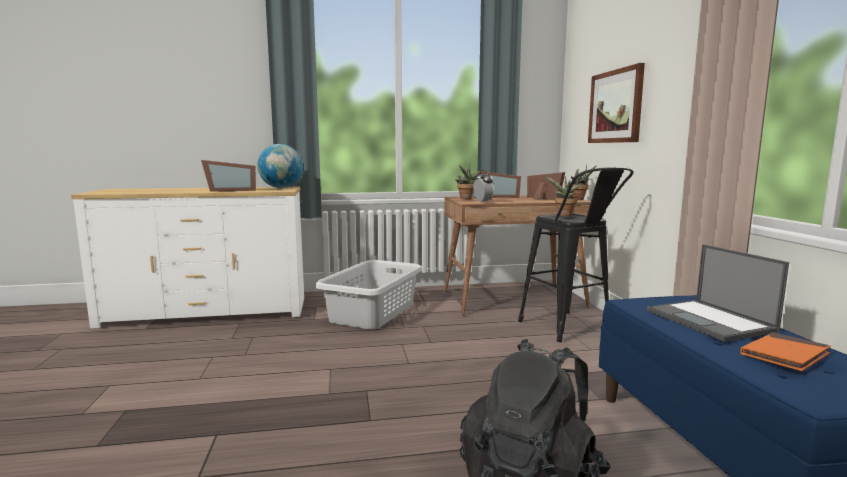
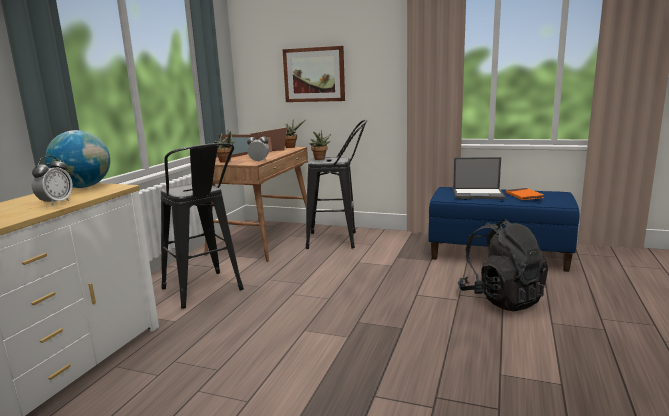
camera: 60 degrees left, 5 degrees up
(231, 190) = (56, 203): picture frame -> alarm clock
(372, 313) = (205, 292): grey laundry basket -> black stool

